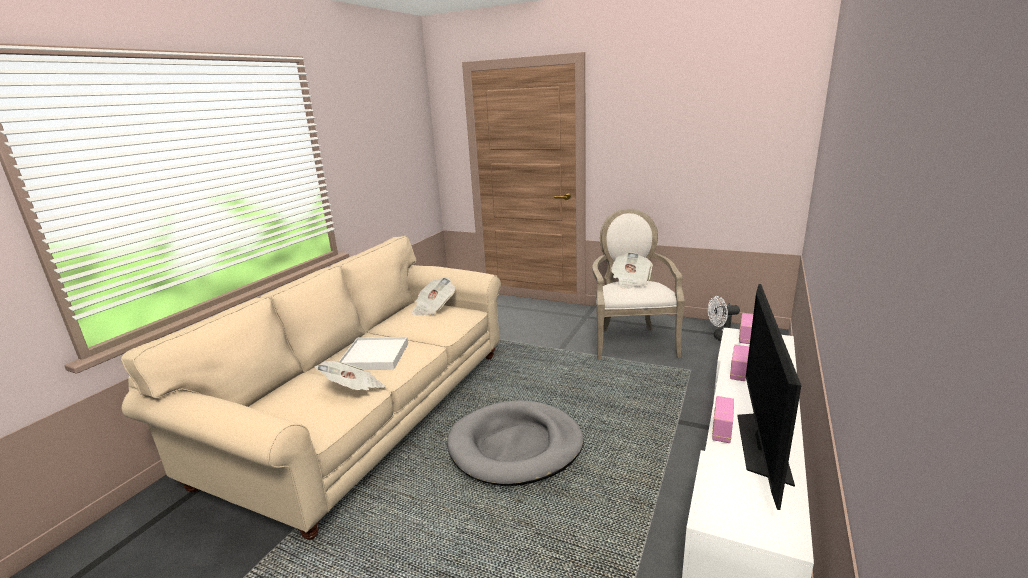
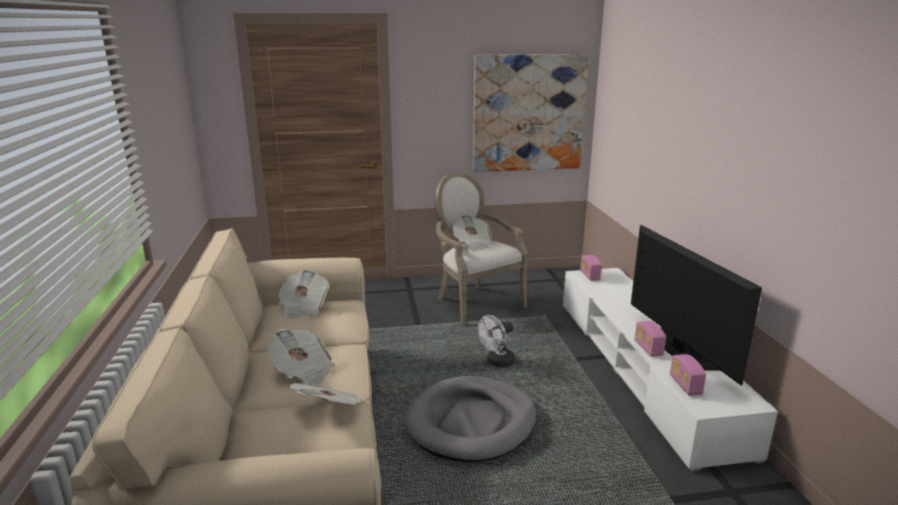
camera: 35 degrees left, 0 degrees up
(375, 356) = (303, 372): white tray -> newspaper
(721, 338) = (541, 283): white fan -> white fan (497, 362)
(729, 151) = (528, 113): none -> picture
(738, 373) = (613, 304): radio -> radio (685, 385)

